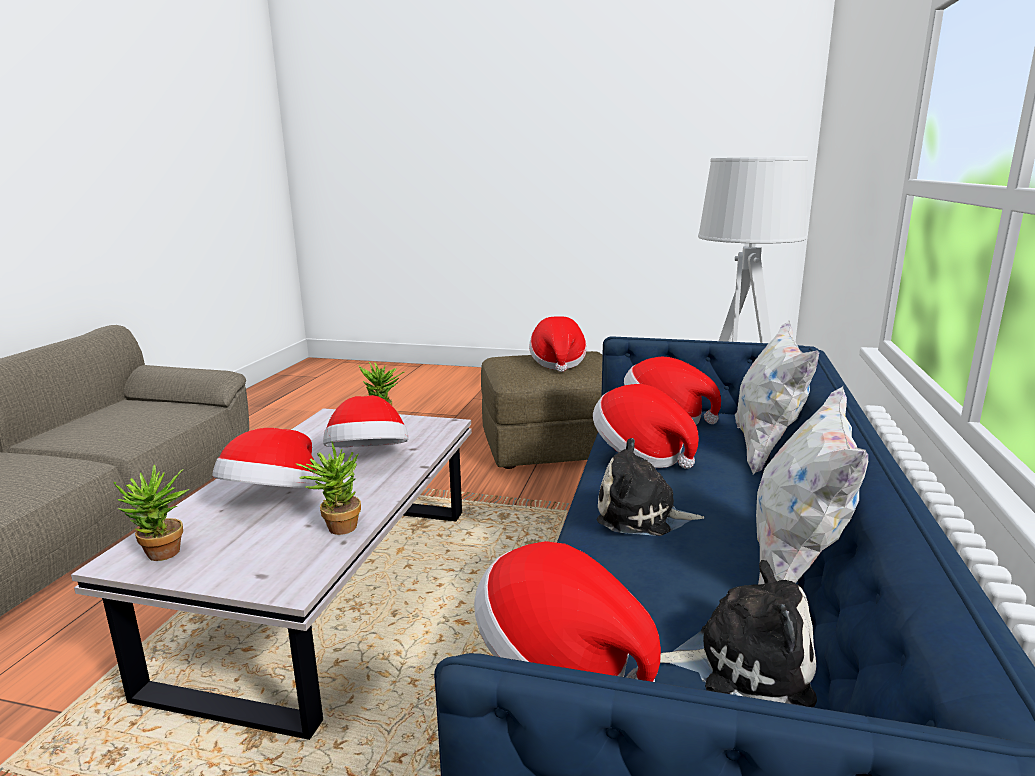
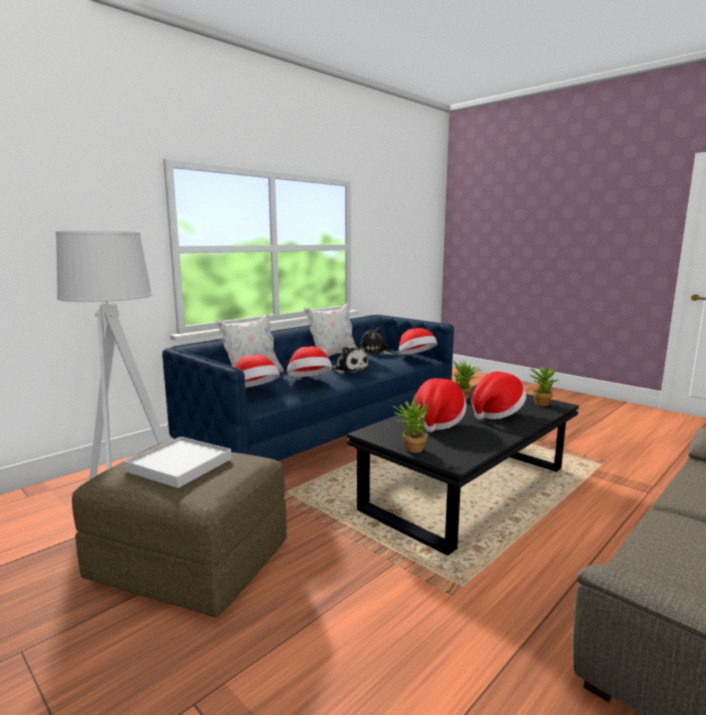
camera: 150 degrees left, 5 degrees down
(328, 591) = (468, 489): white coffee table -> black coffee table
(557, 363) = (180, 465): hat -> white tray

